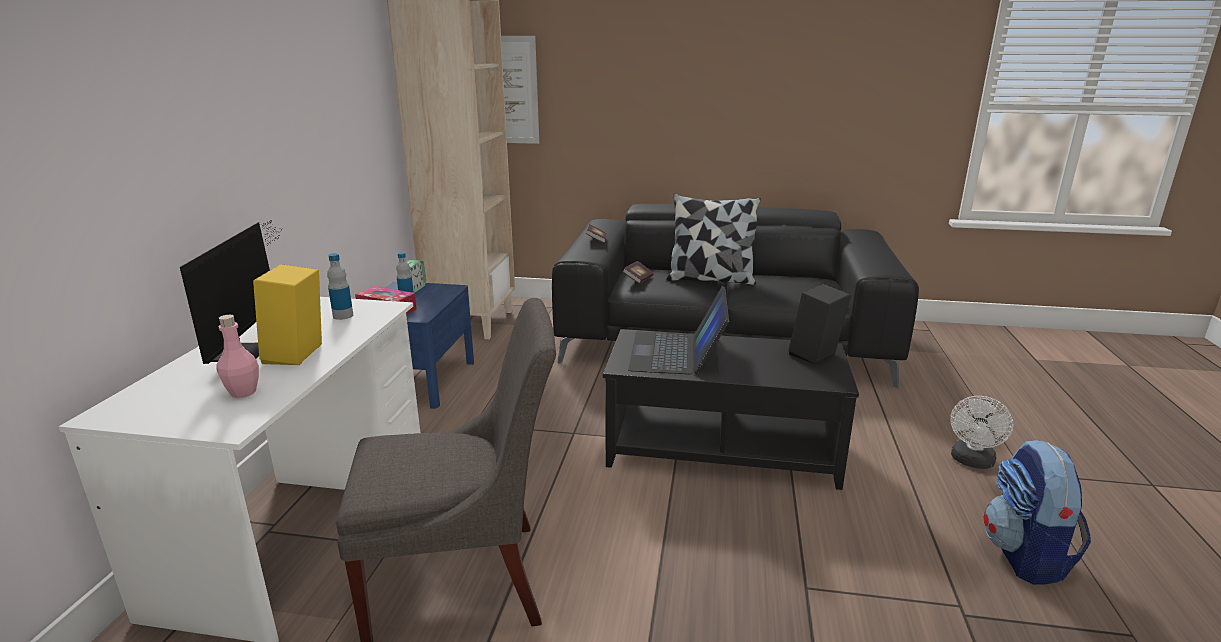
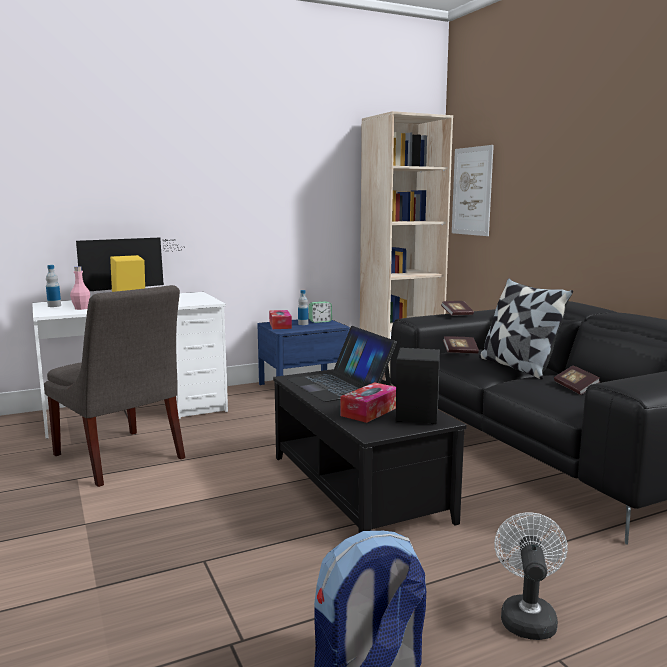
camera: 55 degrees right, 10 degrees down
(343, 316) = (187, 300): bottle -> bottle (54, 306)
(677, 353) = (339, 384): laptop -> laptop turned 90 degrees counterclockwise
(775, 365) = (370, 411): none -> tissue box
(790, 284) = (575, 388): none -> book
(972, 462) = (527, 616): white fan -> white fan turned 105 degrees clockwise

